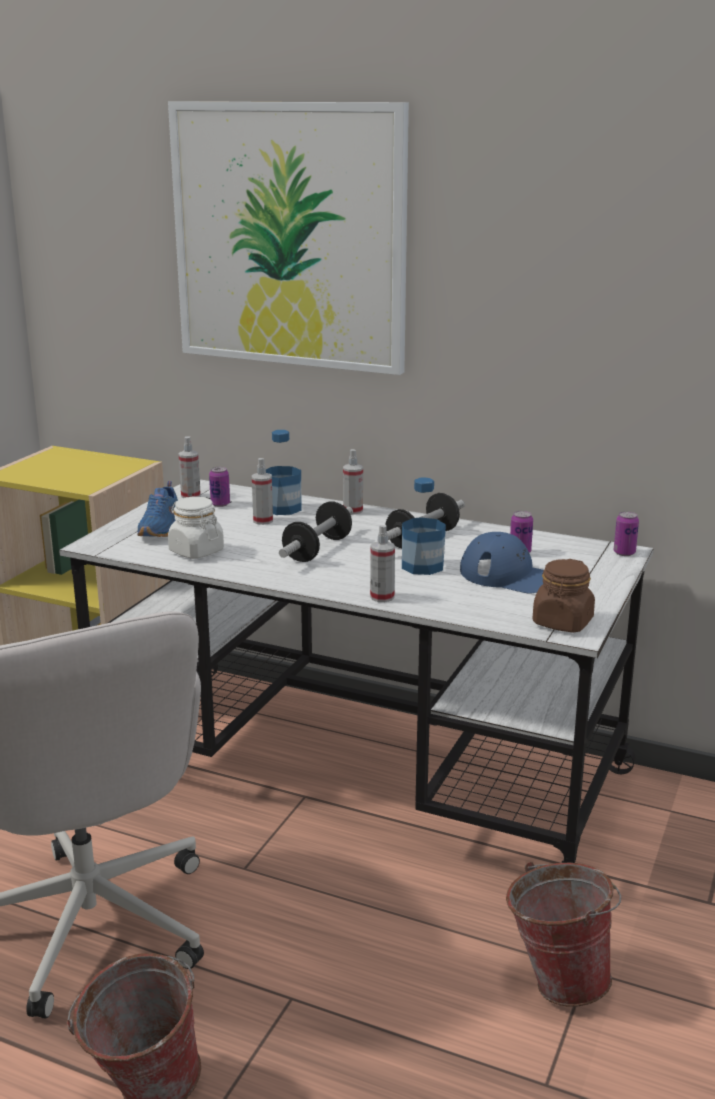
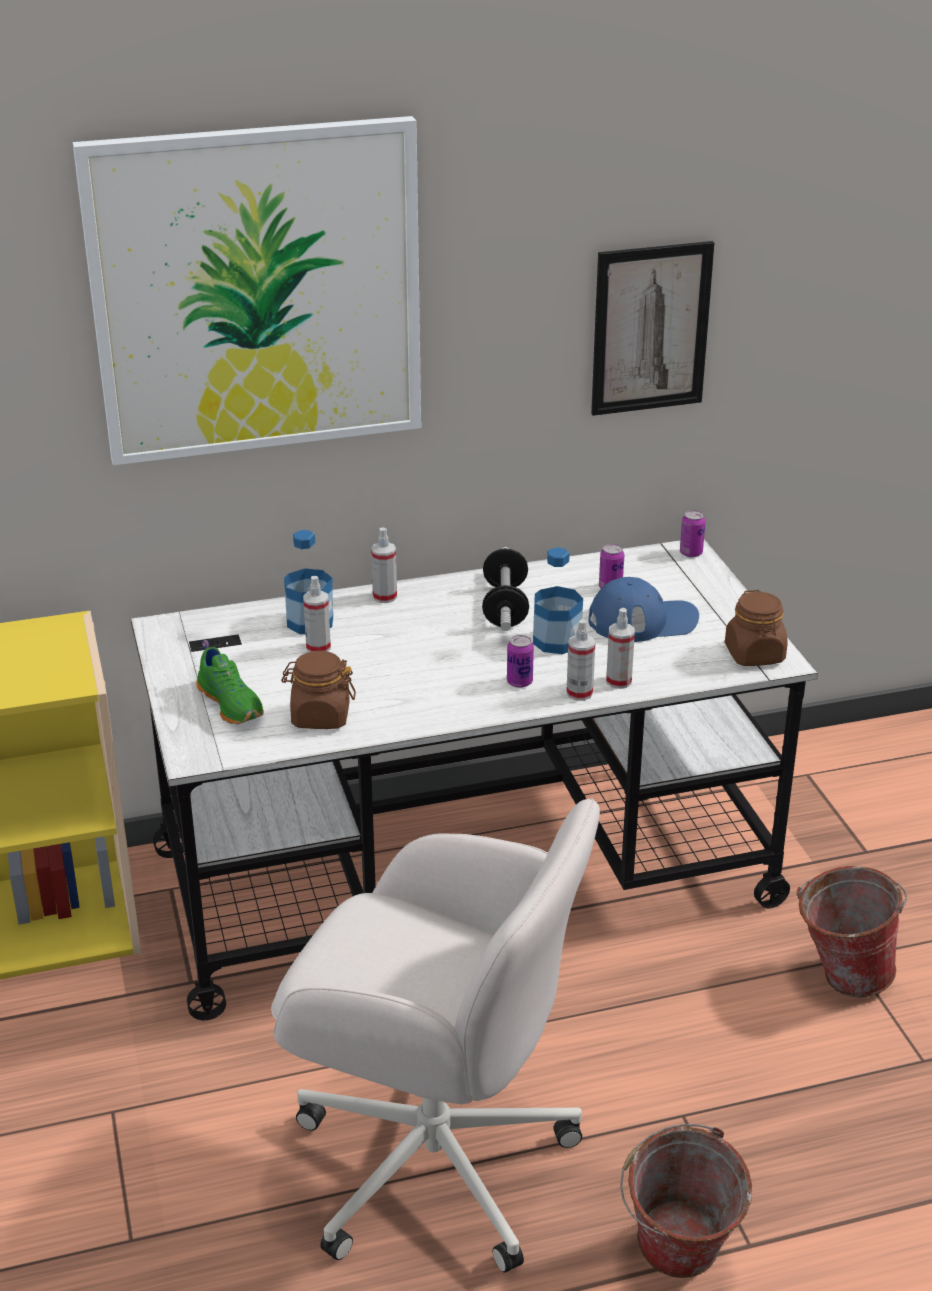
camera: 40 degrees left, 10 degrees up
(162, 529) = (232, 703): blue shoe -> green shoe
(190, 496) = (182, 645): spray bottle -> spray bottle (618, 681)
(196, 551) = (320, 716): white jar -> brown jar
(220, 504) = (235, 643): can -> can (519, 682)
(317, 550) = (433, 662): dumbbell -> none
(612, 329) = (650, 328): none -> picture

